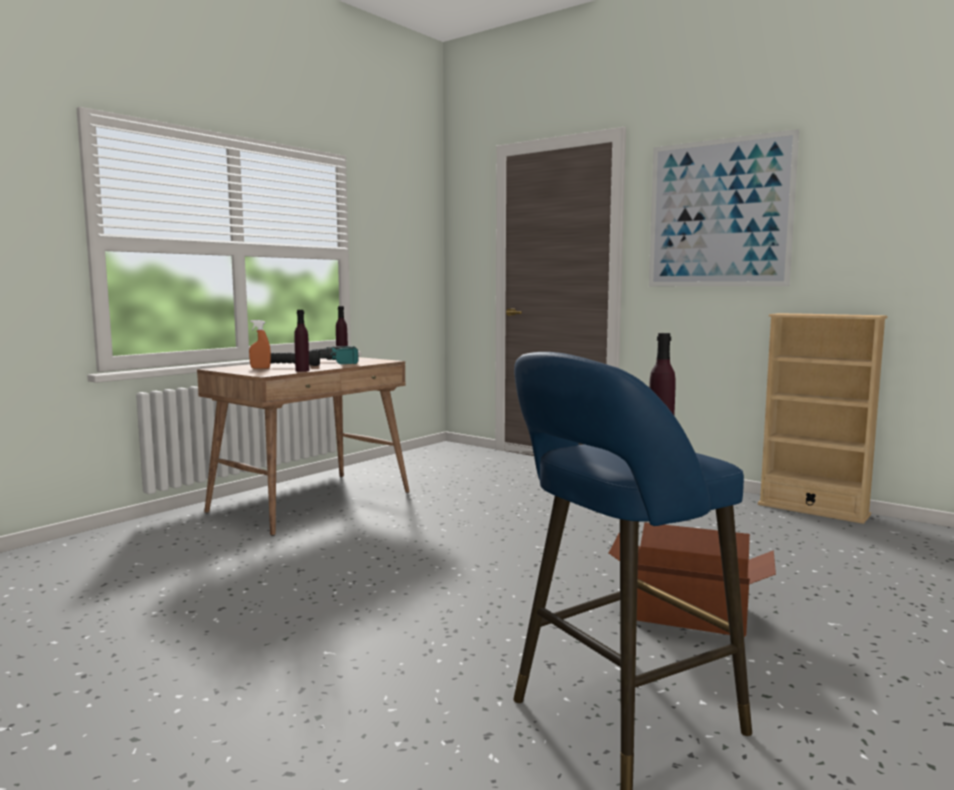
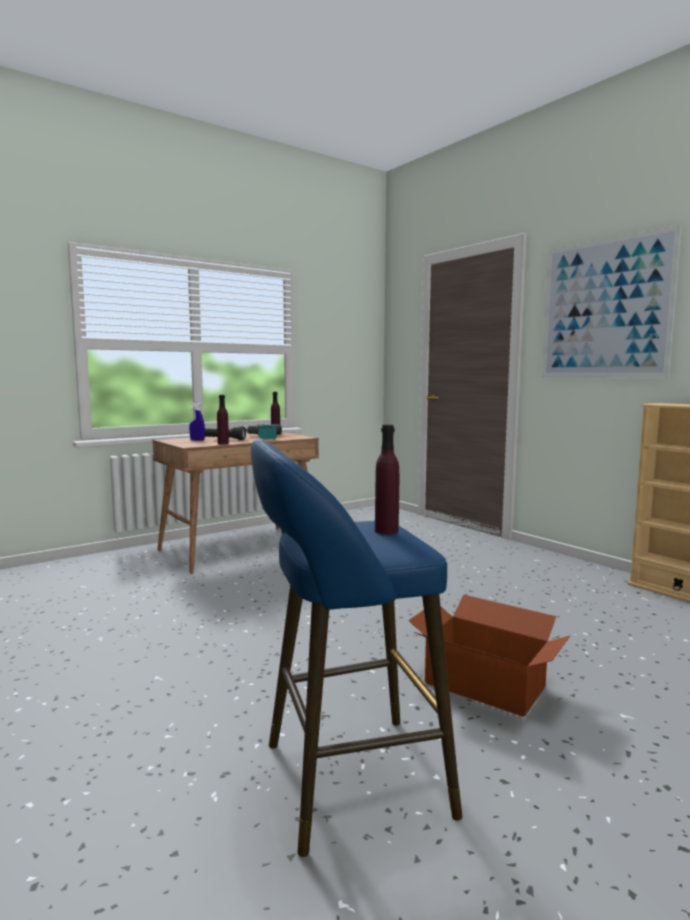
camera: 15 degrees right, 0 degrees up
(260, 368) = (197, 440): orange spray bottle -> blue spray bottle

